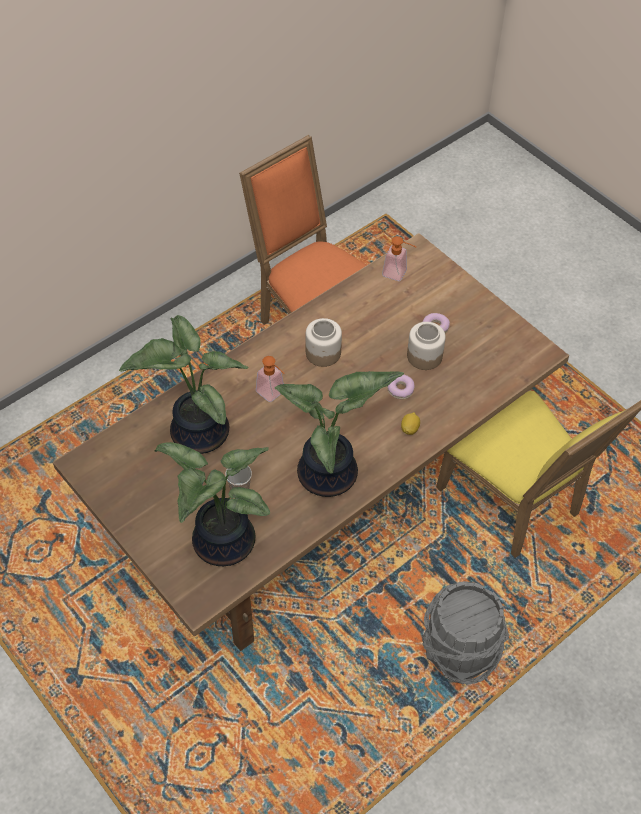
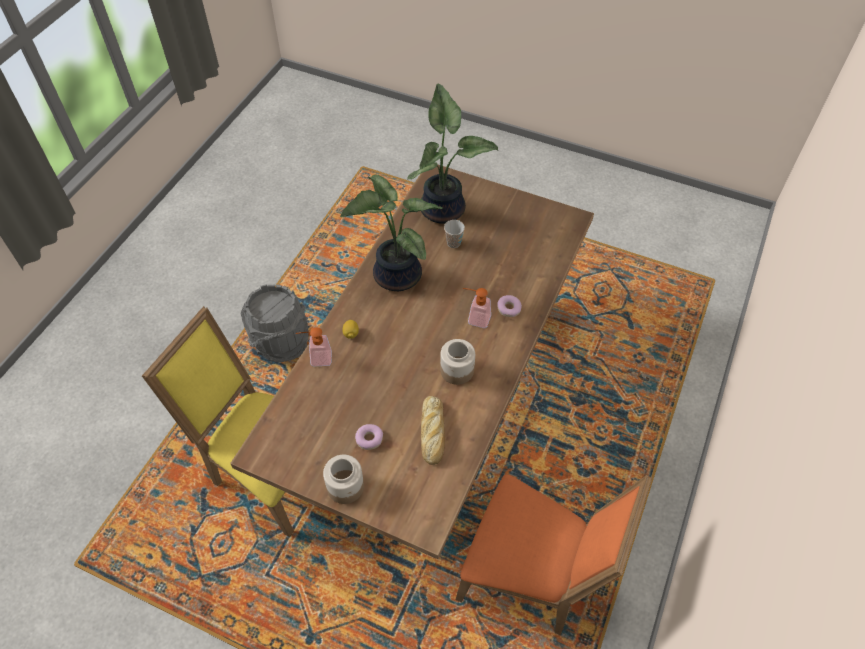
camera: 155 degrees right, 0 degrees up
(196, 432) = (512, 268): potted plant -> none
(376, 311) = (433, 433): none -> bread
(398, 274) = (432, 486): soap dispenser -> soap dispenser (316, 358)
(400, 389) = (374, 364): donut -> donut (509, 309)
(424, 356) = (367, 404): jar -> jar (346, 487)

